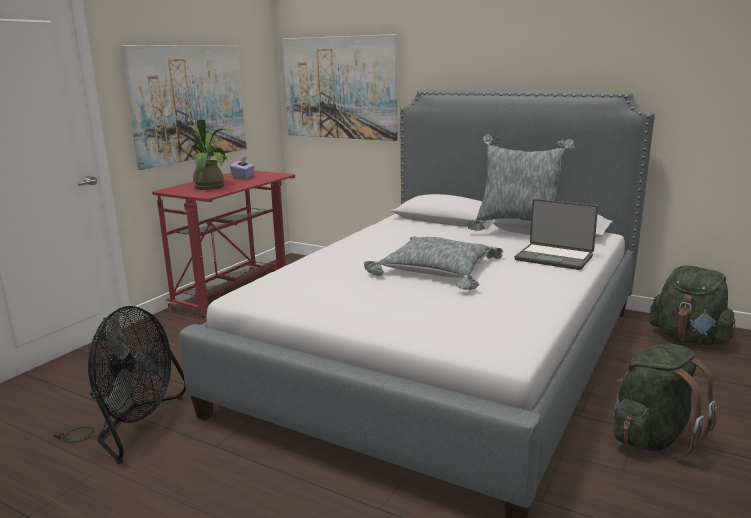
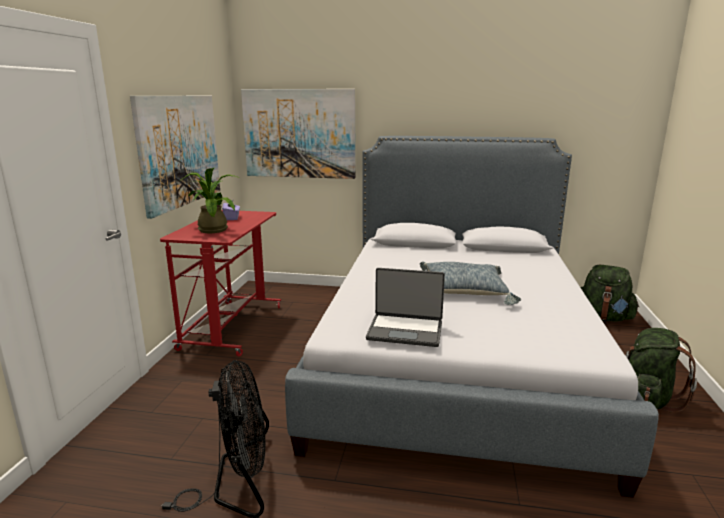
camera: 20 degrees left, 0 degrees up
(518, 234) = (485, 252): pillow -> none
(554, 258) = (534, 269): laptop -> laptop (405, 331)

